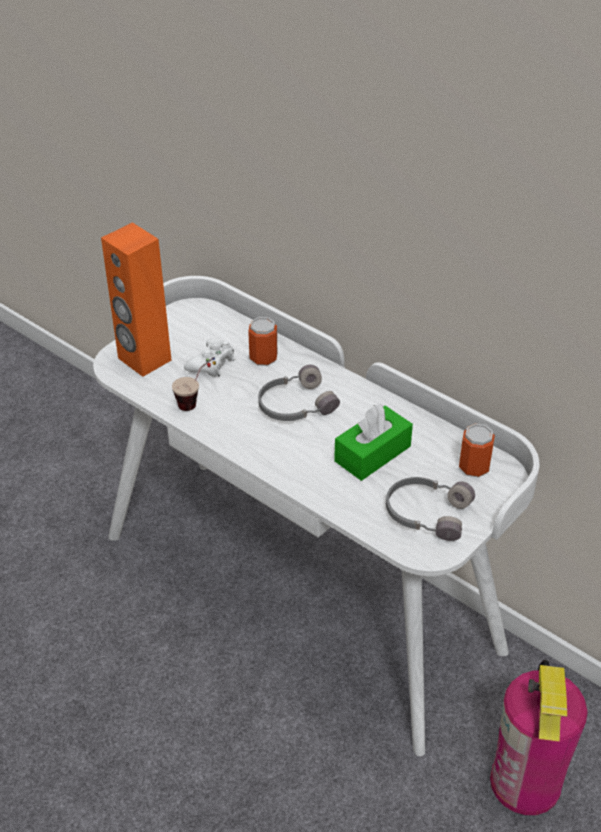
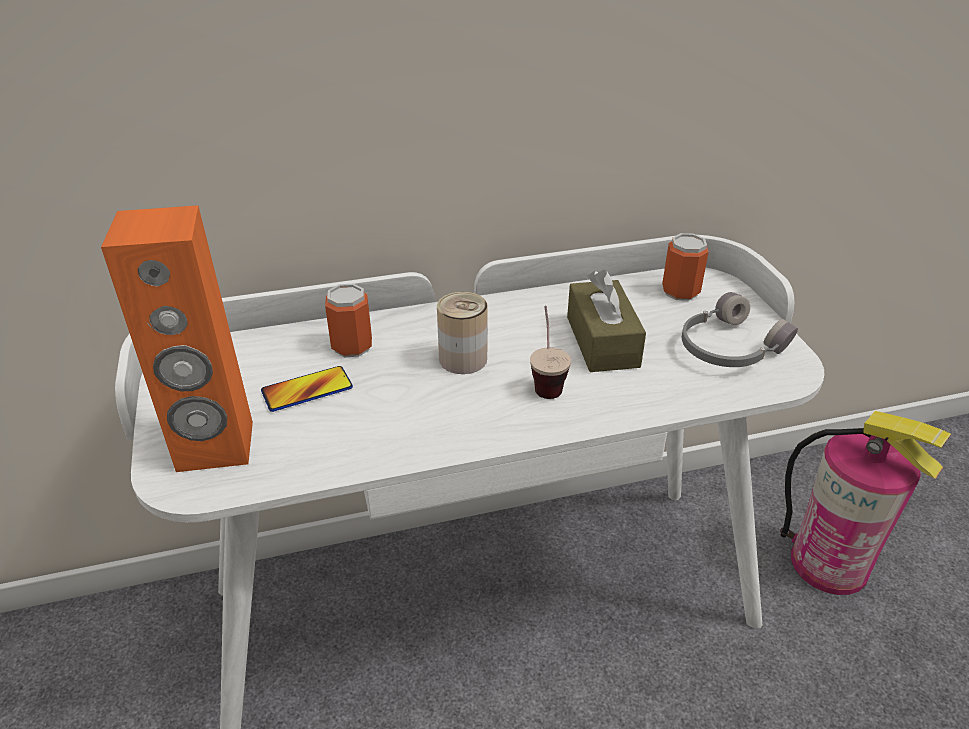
camera: 55 degrees left, 5 degrees down
(196, 401) = (360, 434): cup -> cup (546, 380)
(211, 363) = (307, 390): white game controller -> phone
(295, 405) = (463, 359): grey headphones -> can
(372, 453) = (602, 341): green tissue box -> brown tissue box

